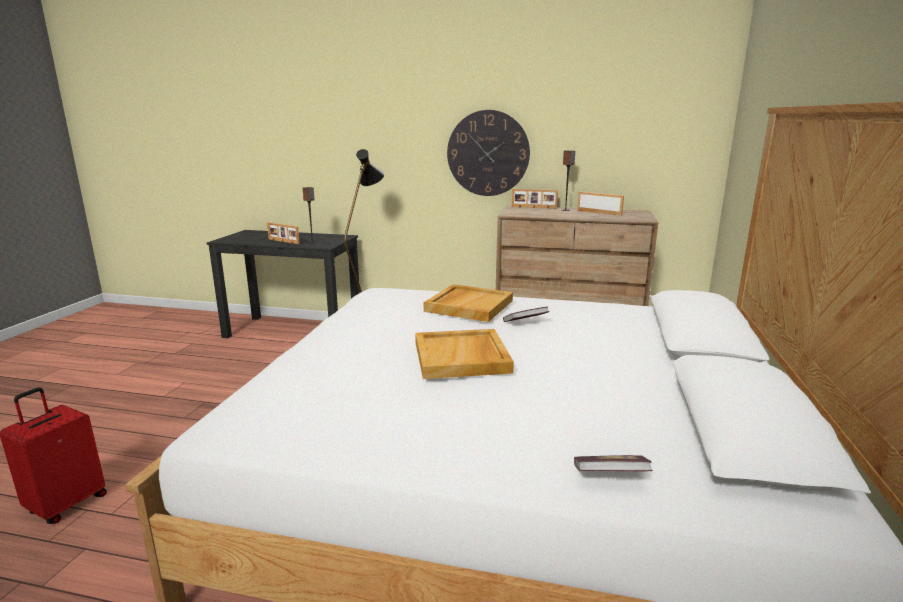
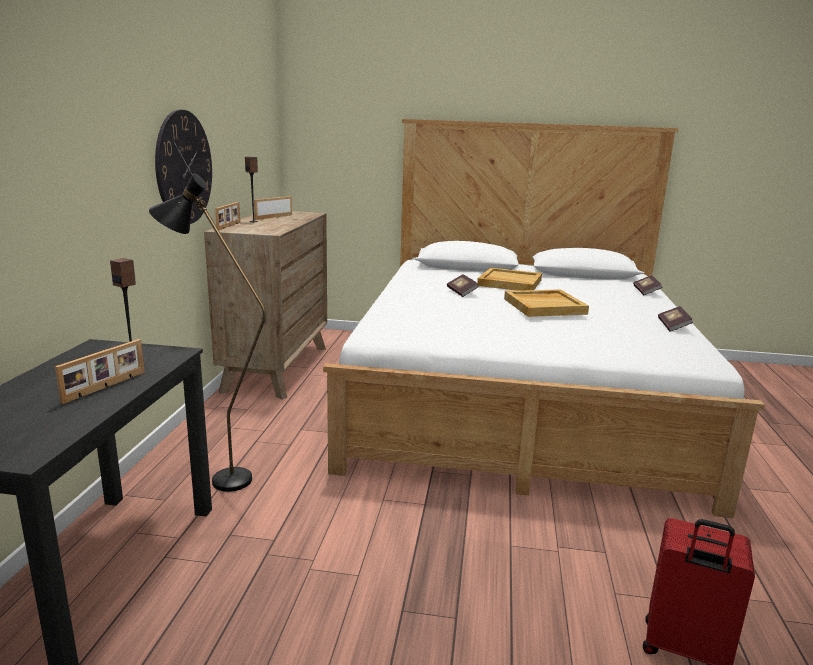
camera: 95 degrees left, 0 degrees up
(365, 443) = (673, 326): none -> book
(469, 305) = (433, 301): beige tray -> beige tray (509, 283)

